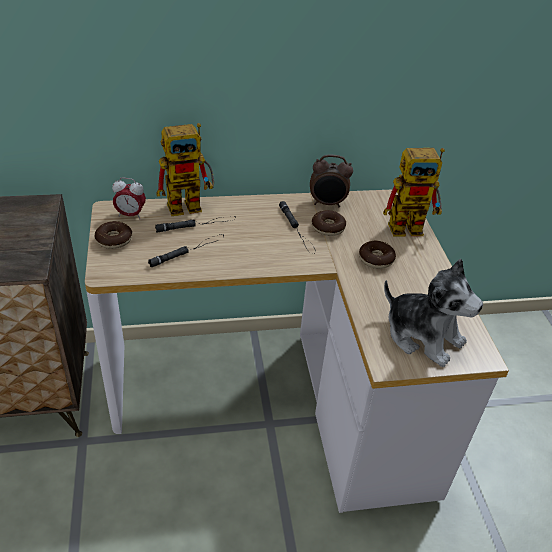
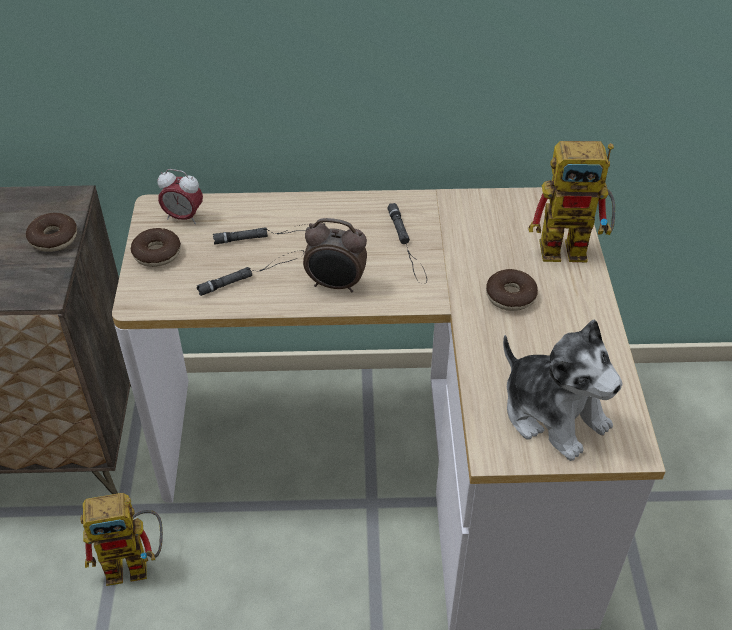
camera: 10 degrees right, 5 degrees up
(191, 204) = (267, 203): toy robot -> toy robot (136, 563)
(327, 204) = (458, 207): alarm clock -> alarm clock (336, 285)
(328, 228) = (451, 245): donut -> donut (53, 238)

